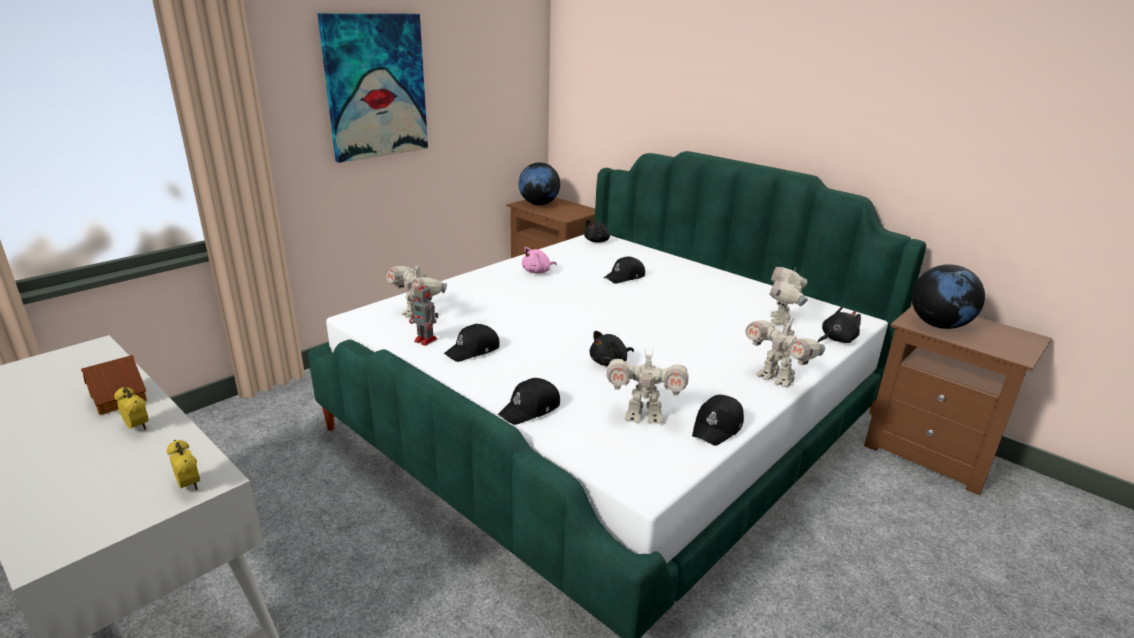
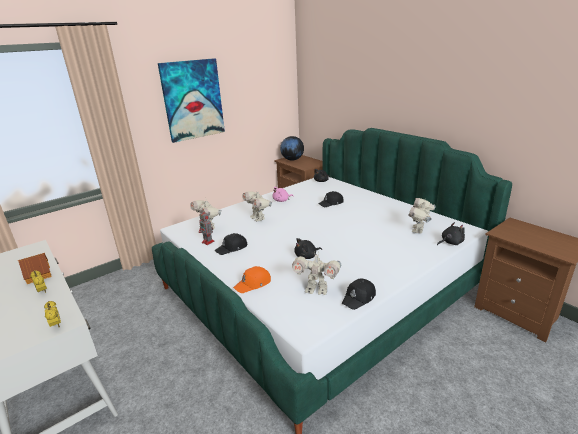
camera: 10 degrees right, 0 degrees up
(530, 409) = (253, 284): black cap -> orange cap
(776, 378) = (404, 267): toy robot -> toy robot (258, 218)
(939, 325) = (518, 234): globe -> none

